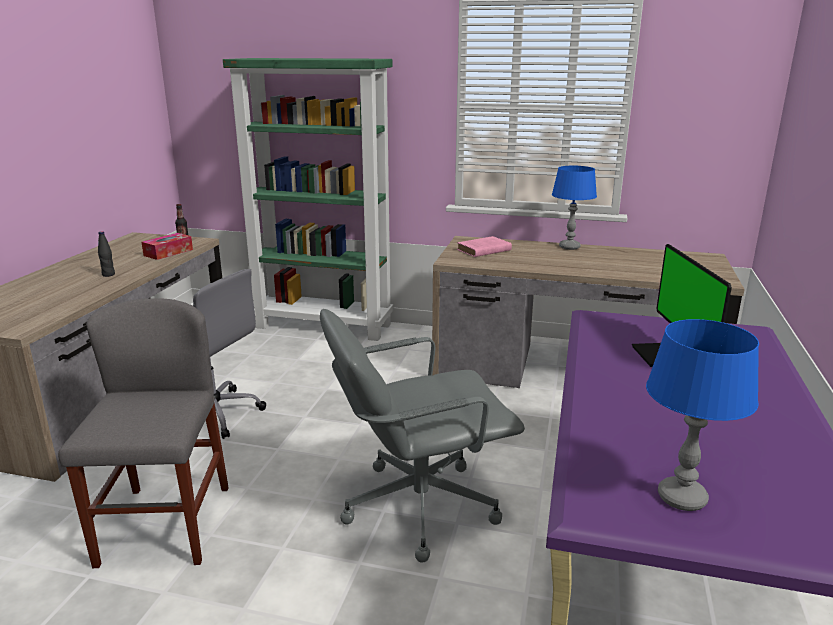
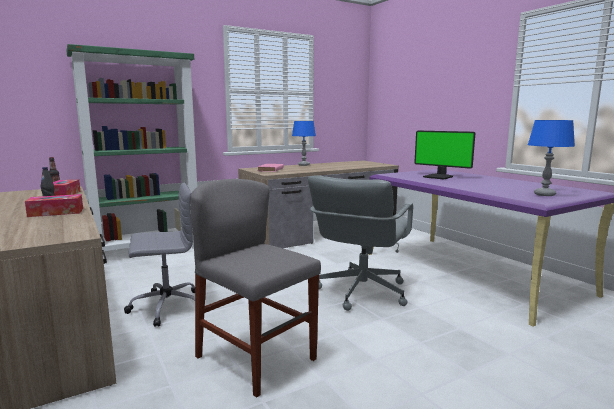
camera: 45 degrees left, 10 degrees down
(93, 285) = (56, 212): none -> tissue box

